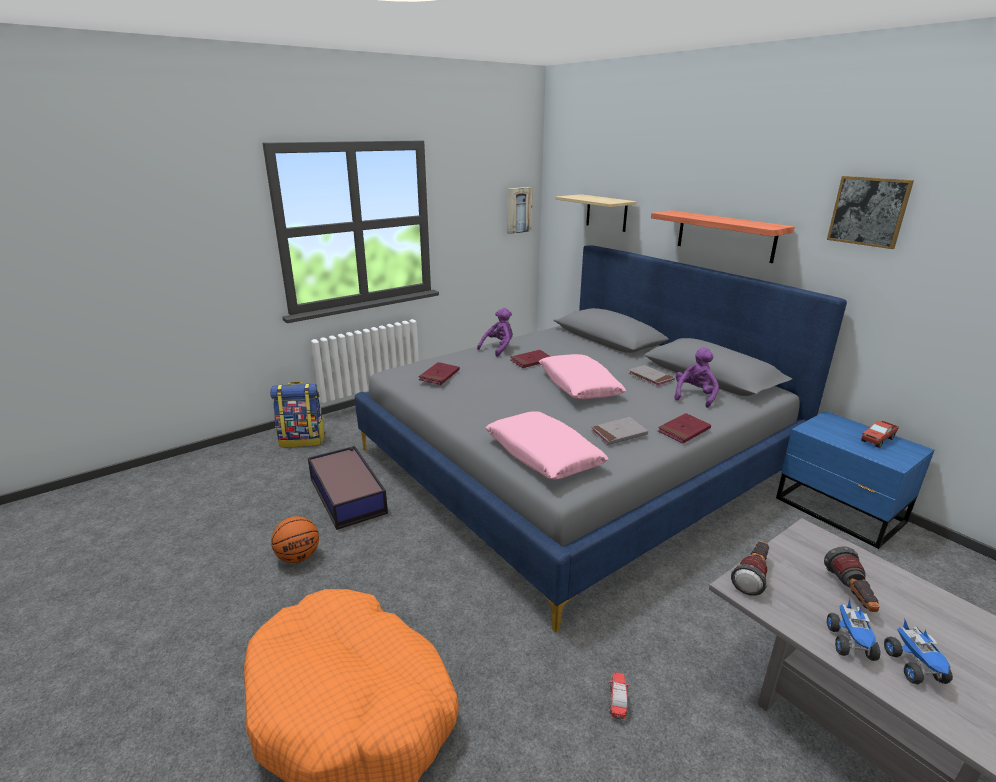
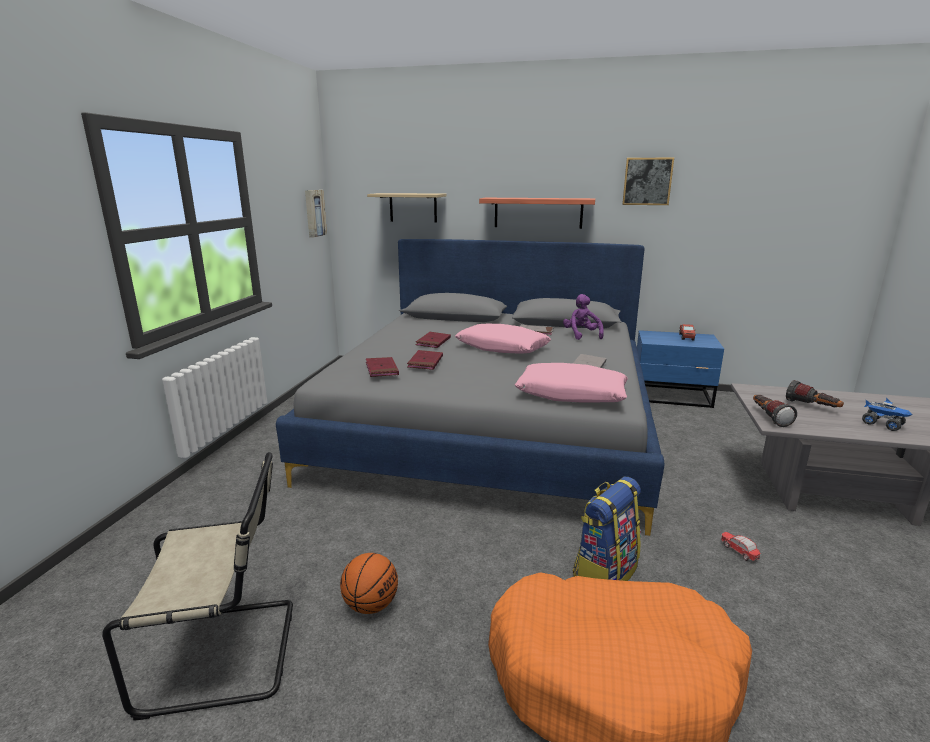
camera: 40 degrees left, 5 degrees down
(207, 540) = (227, 653): none -> beige chair
(303, 440) = (195, 506): backpack -> backpack (604, 573)
(347, 494) = (334, 530): storage box -> none
(498, 348) = (385, 340): purple plush toy -> none
(684, 430) = (616, 354): red book -> red book (425, 362)
(851, 643) = (852, 427): toy truck -> none

